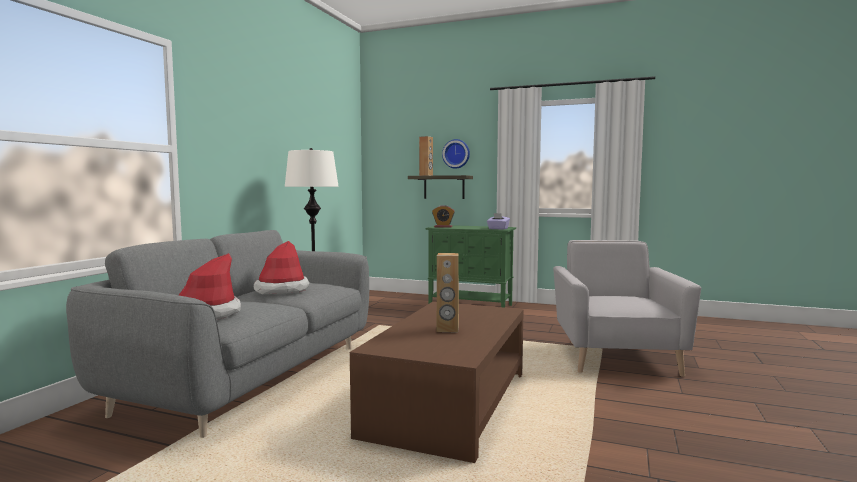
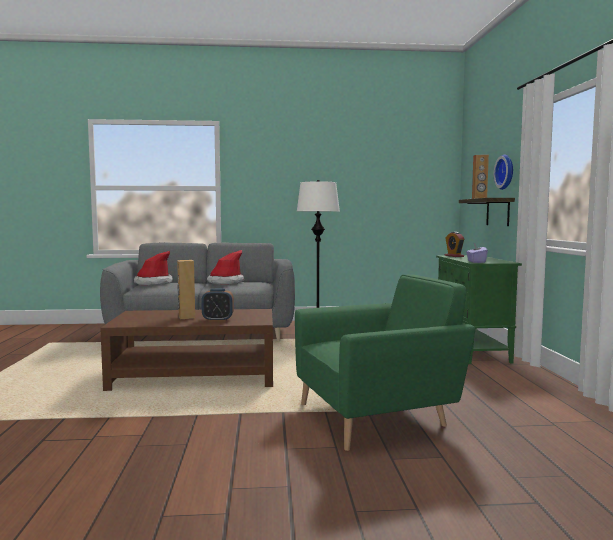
camera: 65 degrees right, 0 degrees up
(480, 321) = (218, 320): none -> alarm clock
(615, 356) = (377, 417): grey armchair -> green armchair

